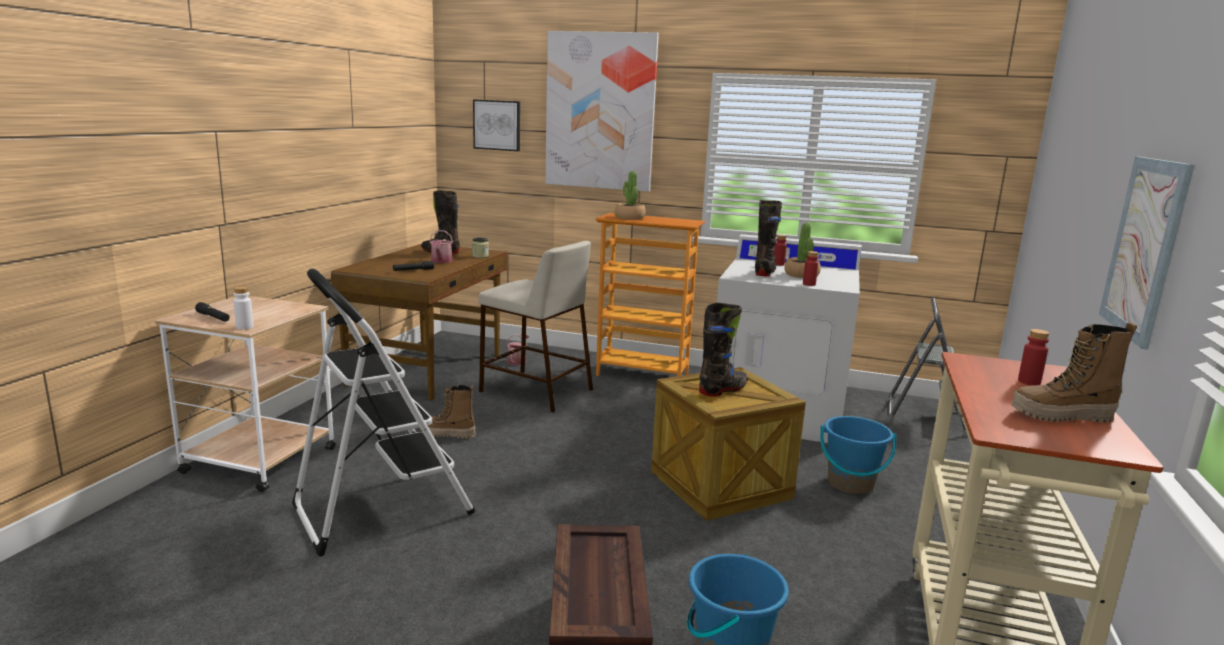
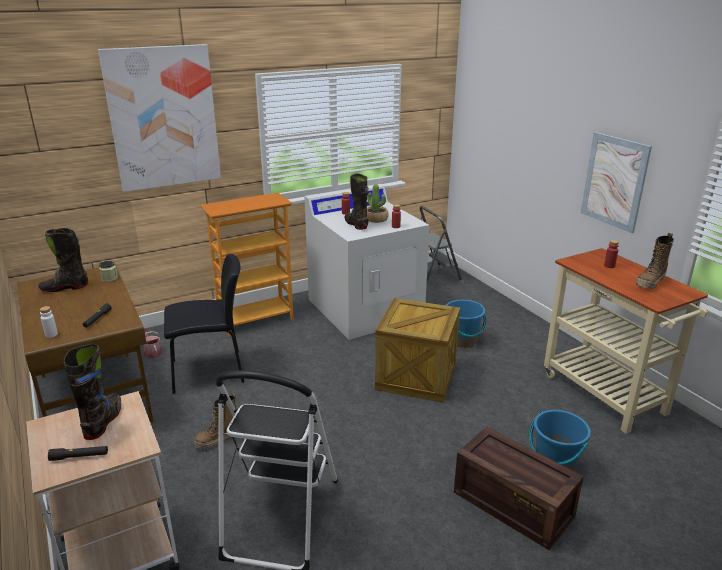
camera: 45 degrees left, 10 degrees up
(244, 327) = (136, 448): white bottle -> white bottle (51, 334)
(441, 261) = (94, 299): watering can -> none
(497, 125) = (56, 146): picture -> none
(535, 390) = (211, 371): beige stool -> black chair
(629, 218) = (229, 207): potted plant -> none
(723, 390) = (416, 319): black boot -> black boot (103, 421)

